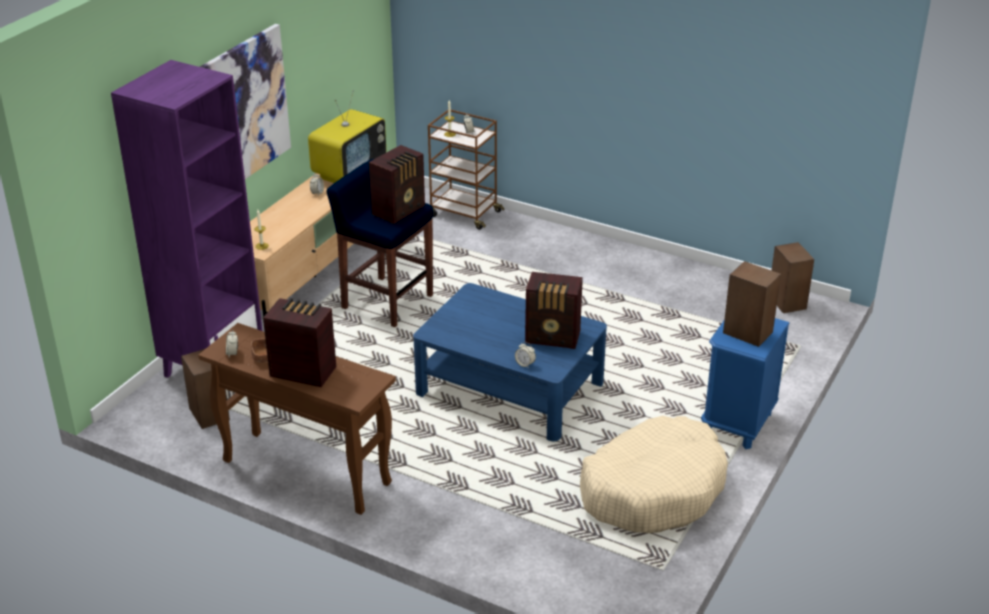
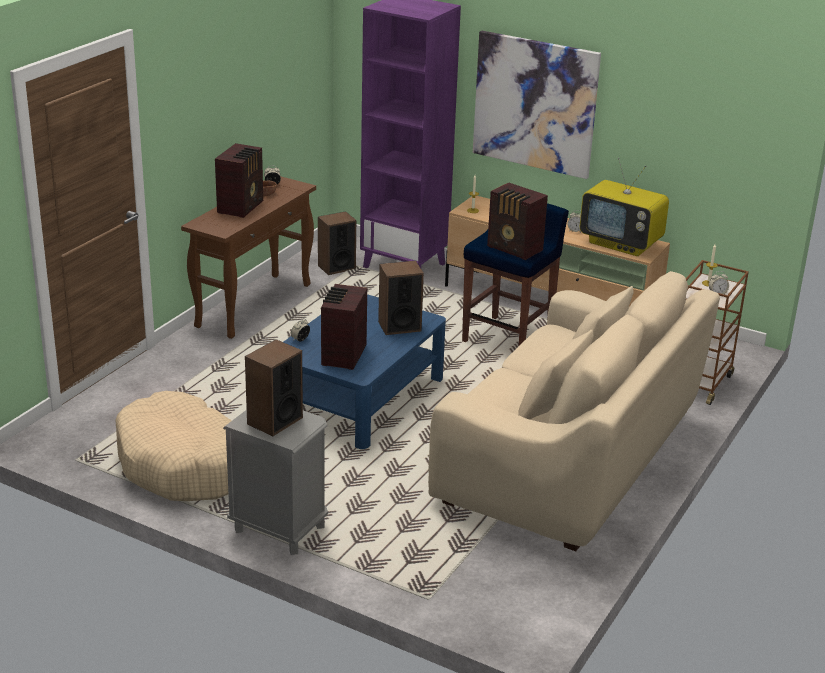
camera: 90 degrees right, 5 degrees down
(595, 278) = (570, 460): none -> beige sofa
(737, 424) = (278, 529): blue nightstand -> grey nightstand
(787, 302) = (532, 603): speaker -> speaker (399, 326)

